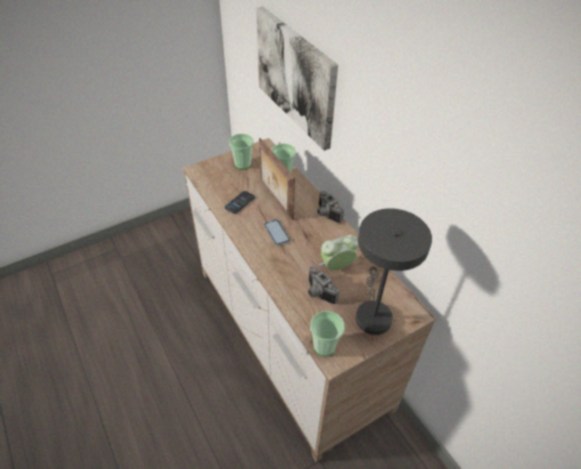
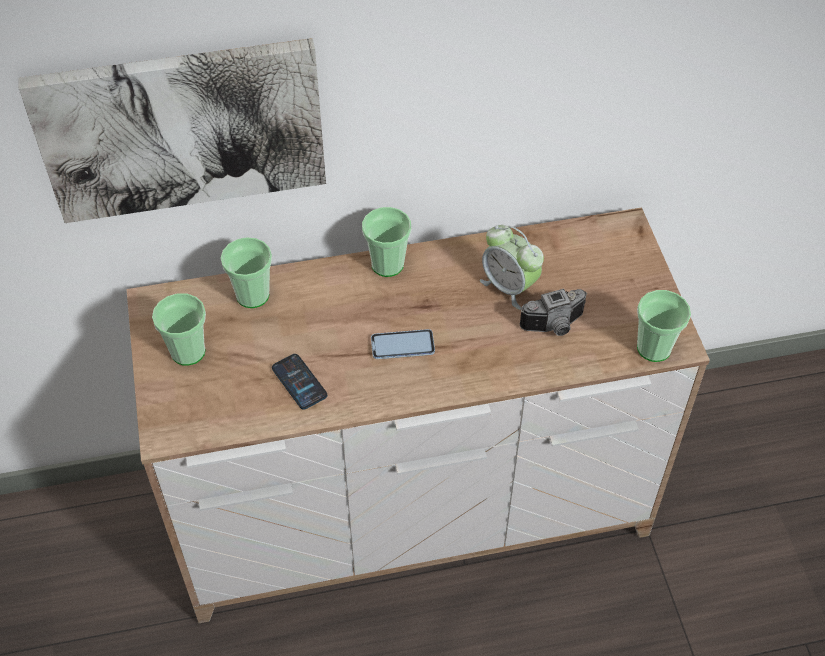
camera: 70 degrees left, 5 degrees up
(275, 199) = (316, 325): picture frame -> none
(326, 214) = (387, 264): camera -> cup
(336, 266) = (509, 286): alarm clock -> alarm clock turned 45 degrees counterclockwise
(372, 313) = (612, 273): grey table lamp -> none

